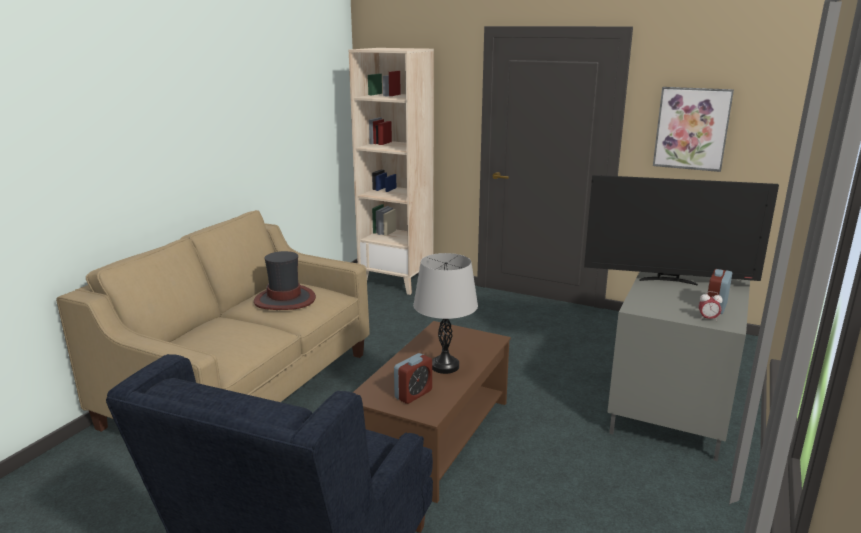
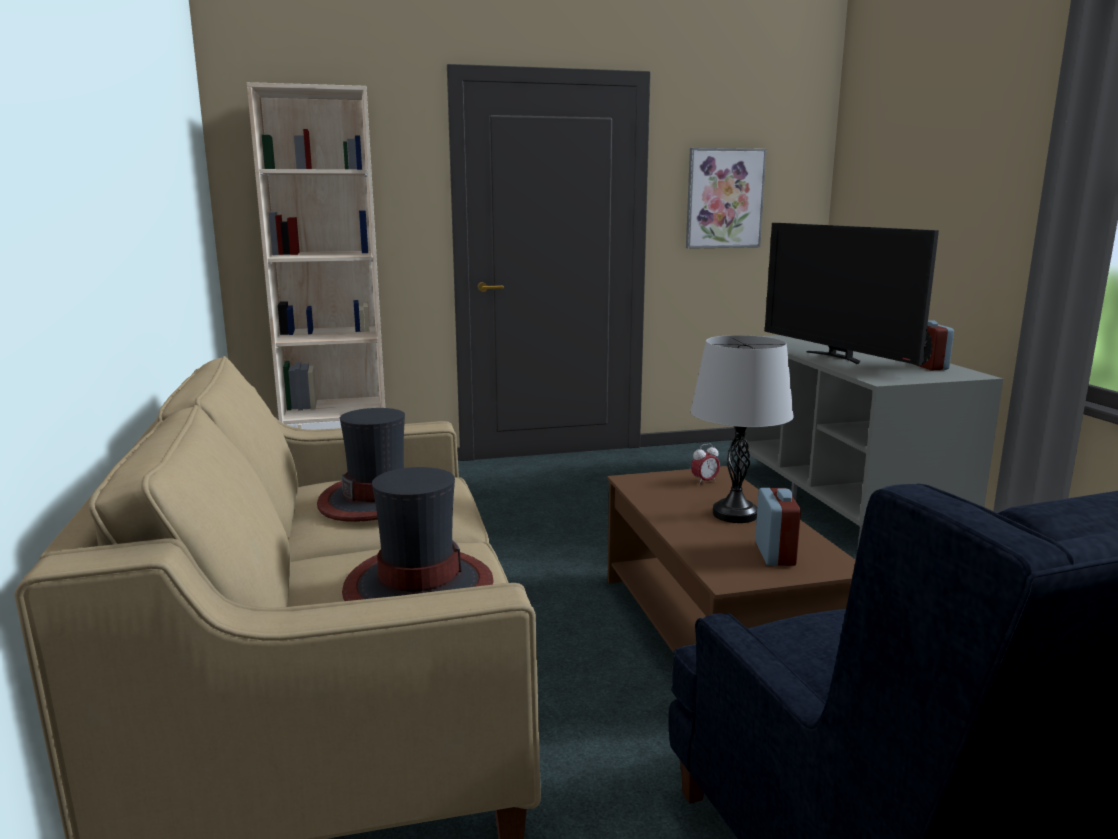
camera: 40 degrees left, 5 degrees down
(223, 344) = (418, 586): none -> hat
(668, 280) = (837, 357): television -> television turned 90 degrees clockwise
(708, 319) = (949, 375): alarm clock -> alarm clock (704, 482)

